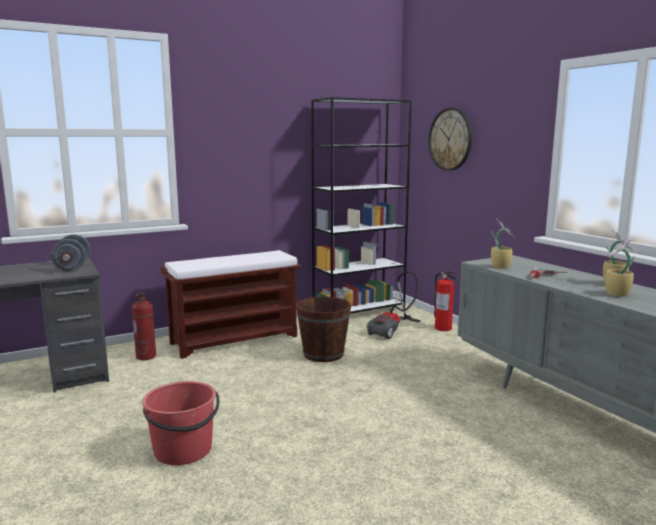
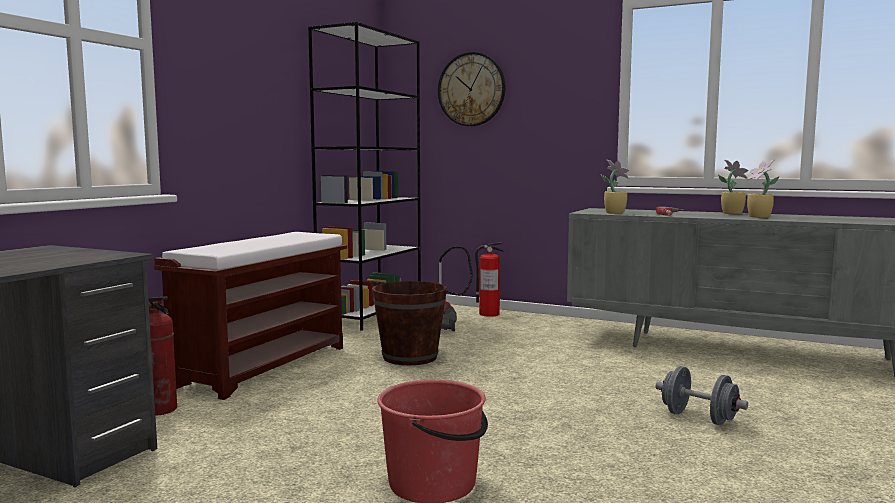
camera: 35 degrees left, 5 degrees down
(73, 267) = (69, 253): grey dumbbell -> grey dumbbell (698, 418)

